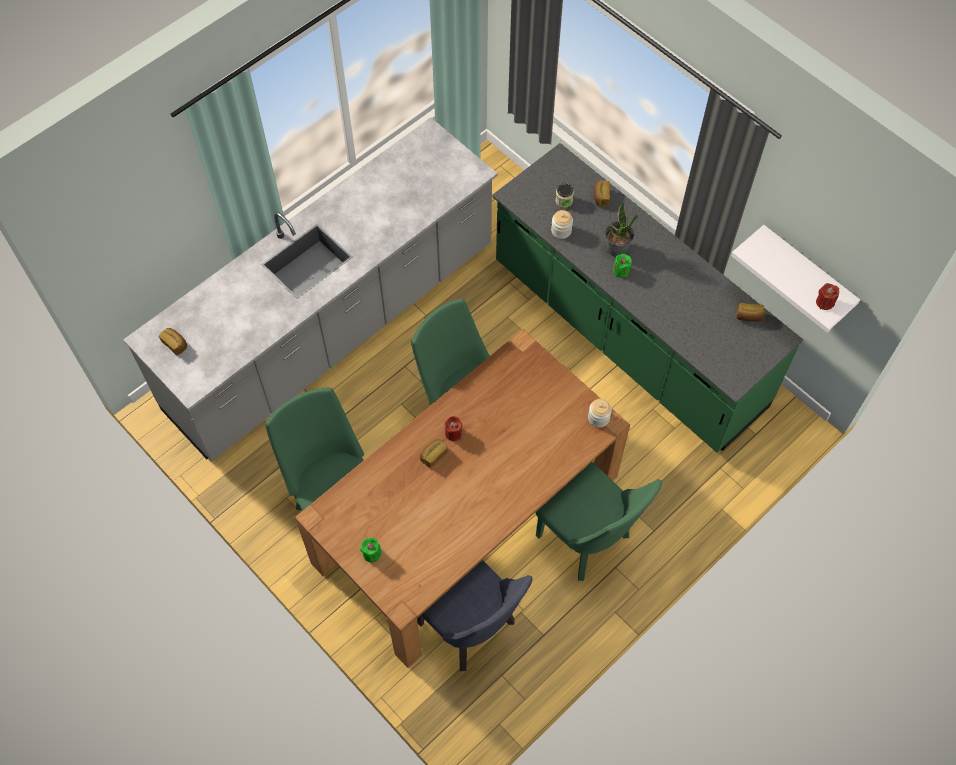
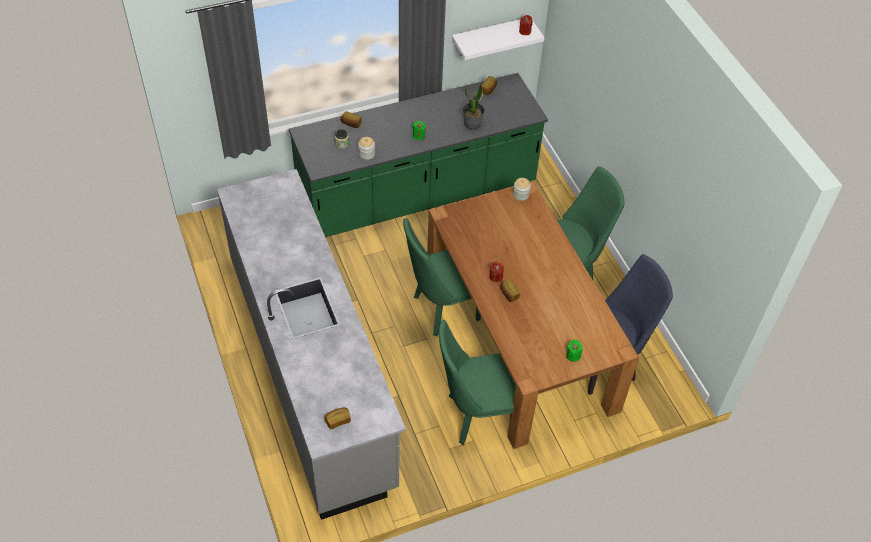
camera: 70 degrees left, 10 degrees down
(616, 248) = (399, 131): potted plant -> potted plant (472, 124)

